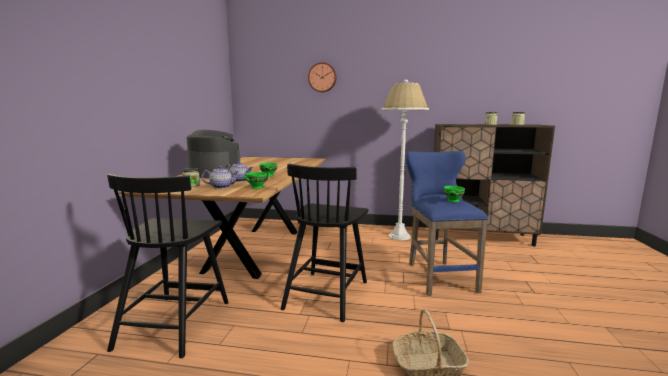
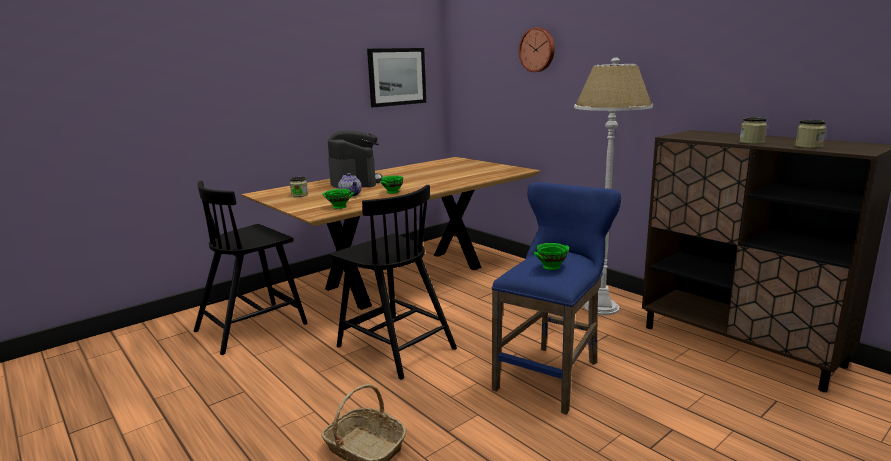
camera: 40 degrees right, 5 degrees up
(209, 92) = (397, 77): none -> picture
(221, 187) = (315, 201): teapot -> none
(326, 294) = (394, 346): black chair -> black chair turned 105 degrees counterclockwise

